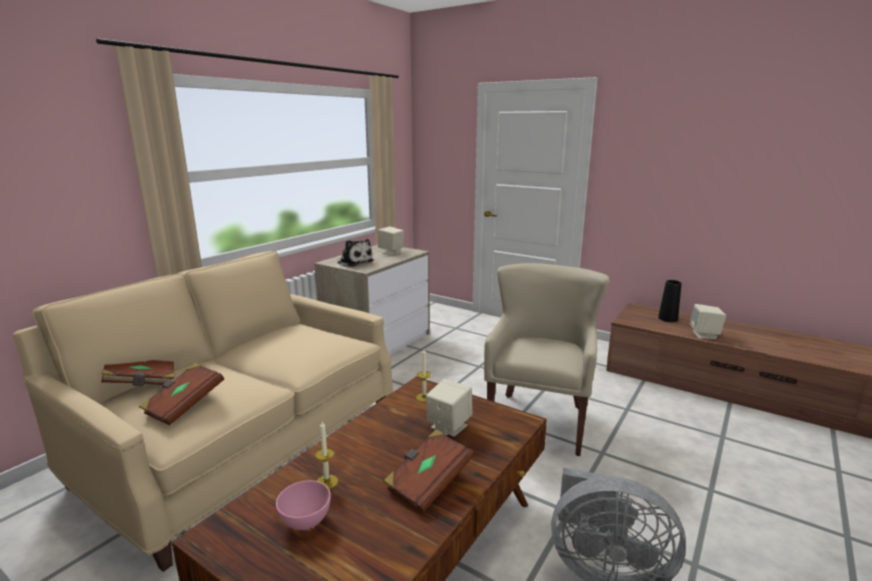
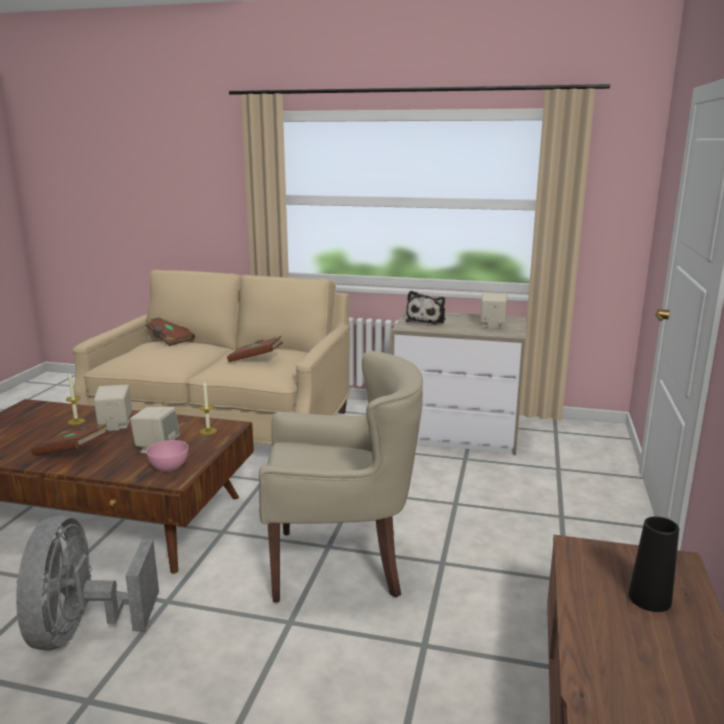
camera: 70 degrees right, 0 degrees up
(184, 405) = (143, 355): brown book -> brown book (255, 359)
(305, 520) = (35, 424): pink bowl -> pink bowl (169, 468)
(704, 335) = (598, 644): beige speaker -> beige speaker (115, 425)

